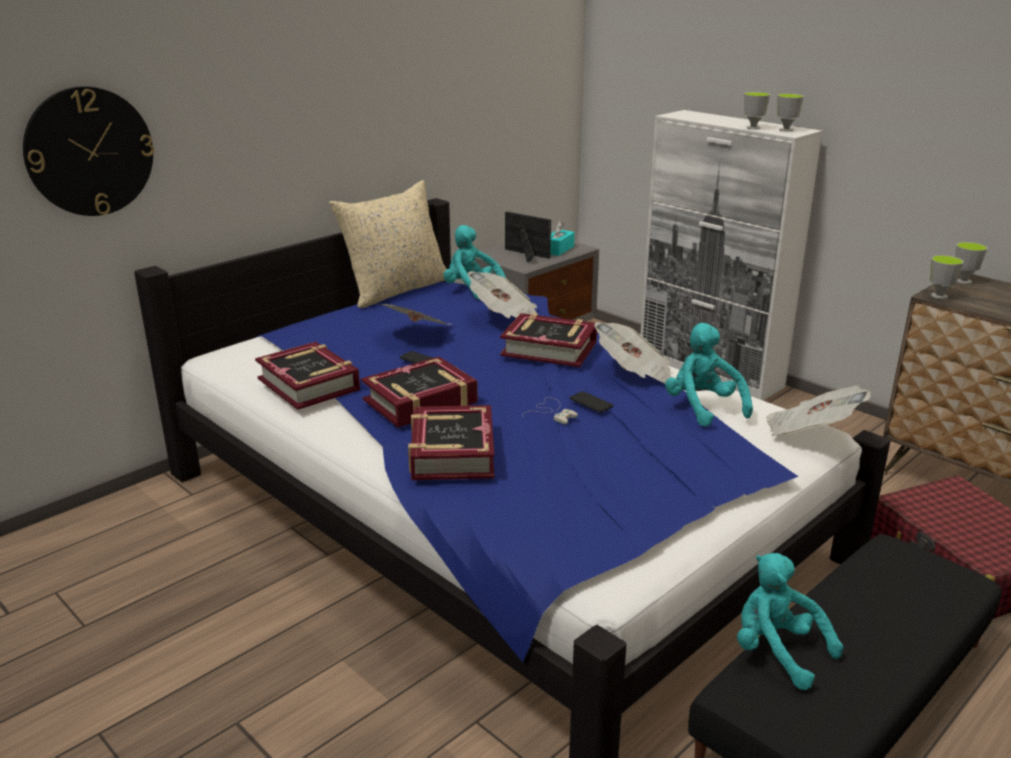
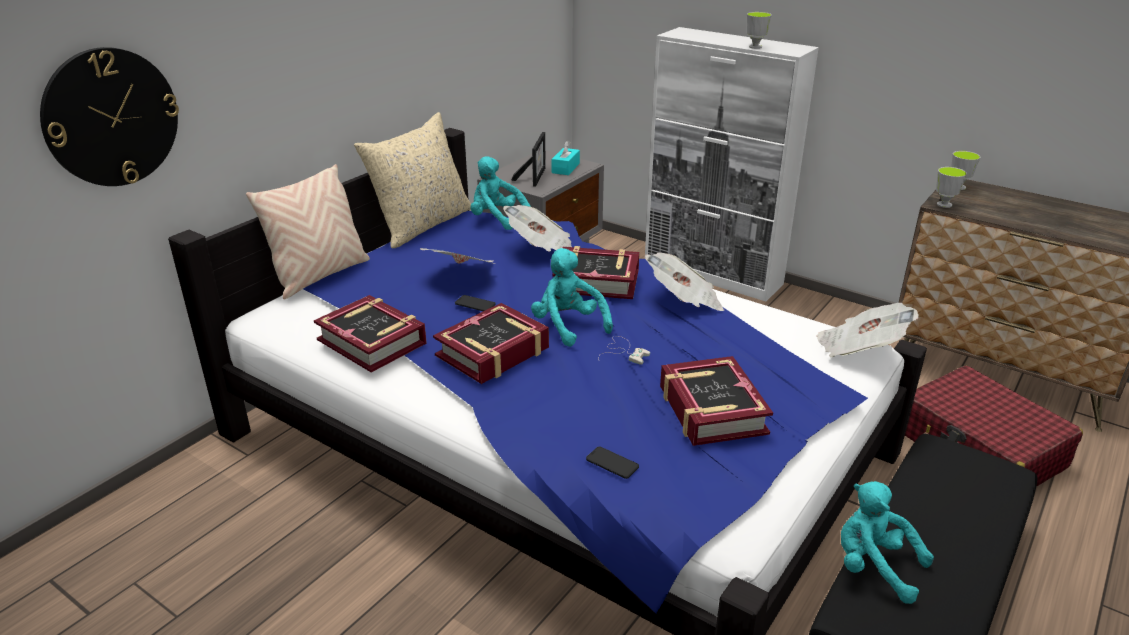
camera: 10 degrees left, 5 degrees up
(282, 326) = (320, 276): none -> beige pillow
(451, 453) = (543, 407): book -> book (711, 410)
(523, 255) = (534, 176): picture frame -> picture frame turned 75 degrees clockwise
(591, 402) = (656, 337): phone -> phone (612, 463)
(703, 407) = (759, 332): turquoise plush toy -> turquoise plush toy (568, 326)
(786, 130) = (786, 48): cup -> none

